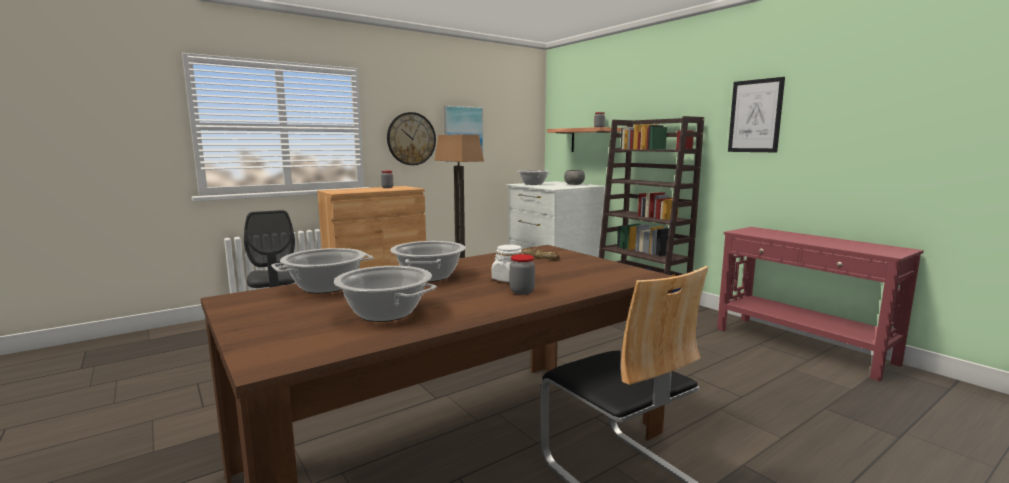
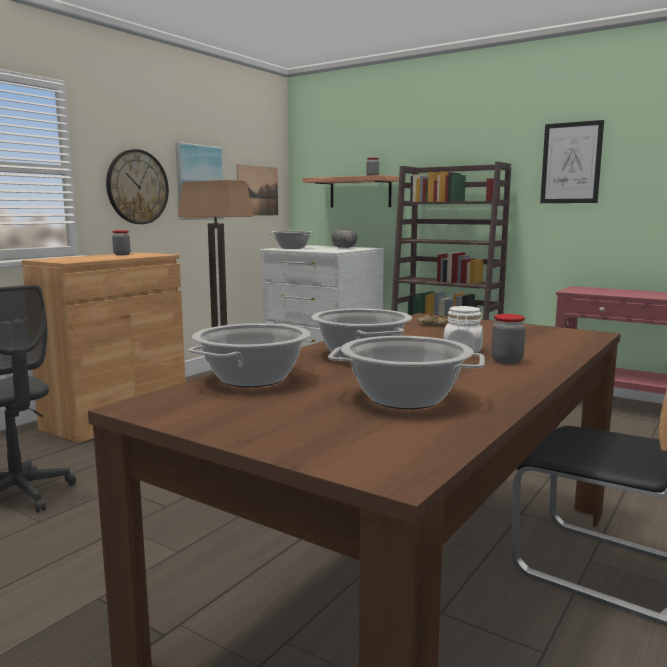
camera: 20 degrees left, 0 degrees up
(515, 139) = (257, 191): none -> picture

